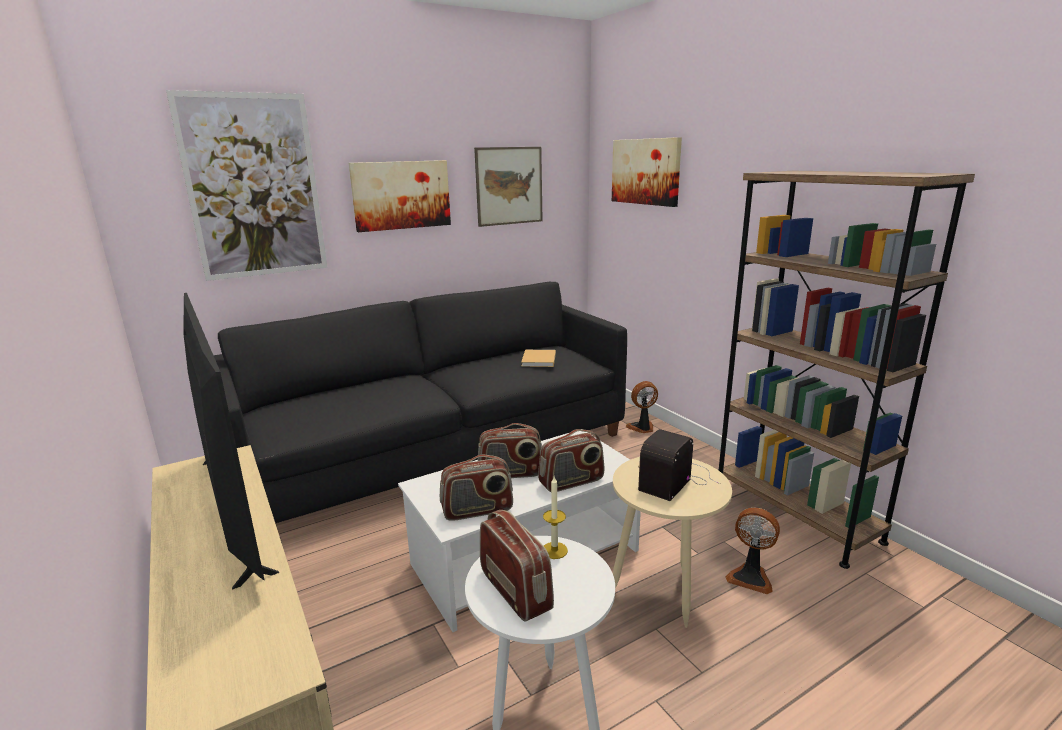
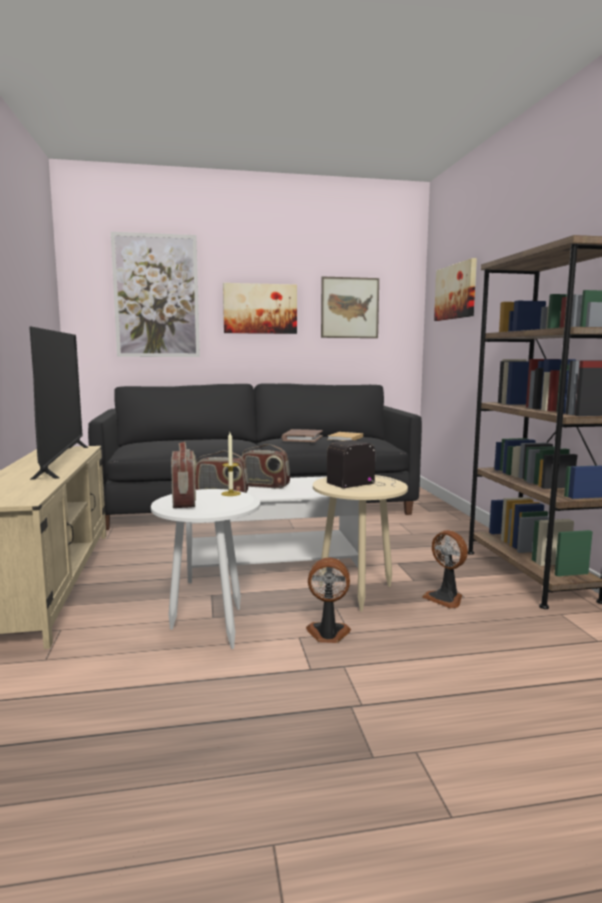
camera: 20 degrees right, 10 degrees down
(492, 369) = (302, 438): none -> brown book
(571, 482) = (303, 493): radio -> none
(642, 428) = (438, 513): fan -> fan (328, 634)

